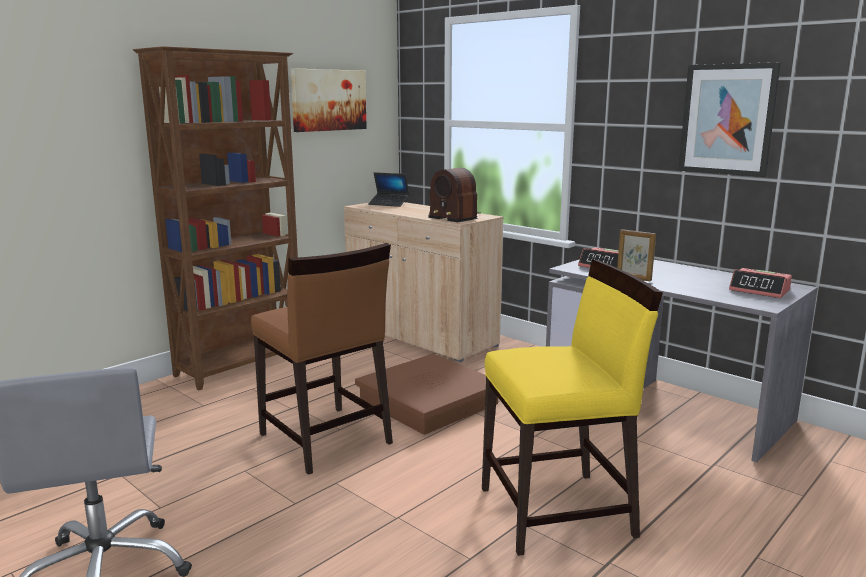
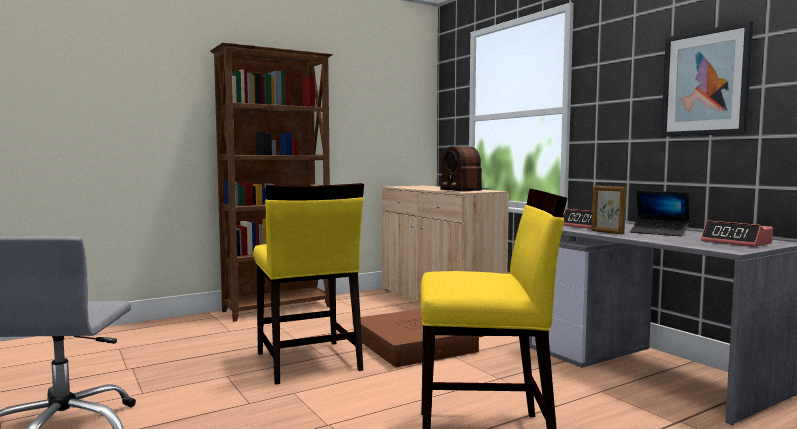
camera: 15 degrees right, 10 degrees down
(325, 439) = (307, 362): brown chair -> yellow chair
(328, 100) = (373, 100): picture -> none
(389, 204) = (420, 186): laptop -> laptop (659, 233)

